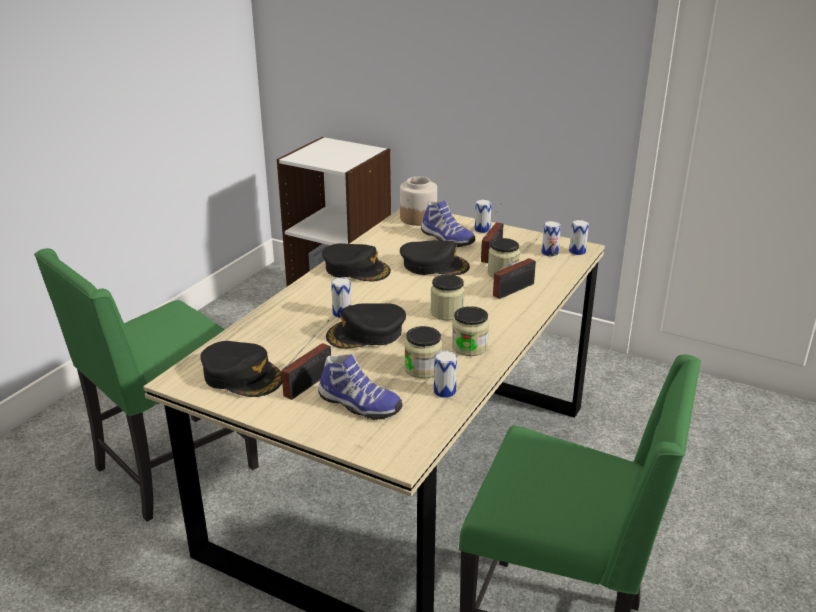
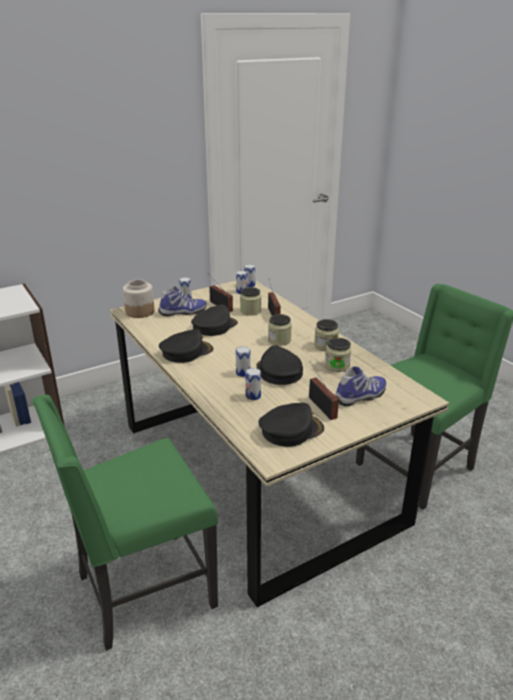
camera: 60 degrees left, 0 degrees up
(172, 469) = (143, 591): green chair -> green chair turned 75 degrees clockwise
(366, 333) = (278, 372): black cap -> black cap turned 150 degrees clockwise
(444, 391) = (366, 367): can -> can (253, 396)

